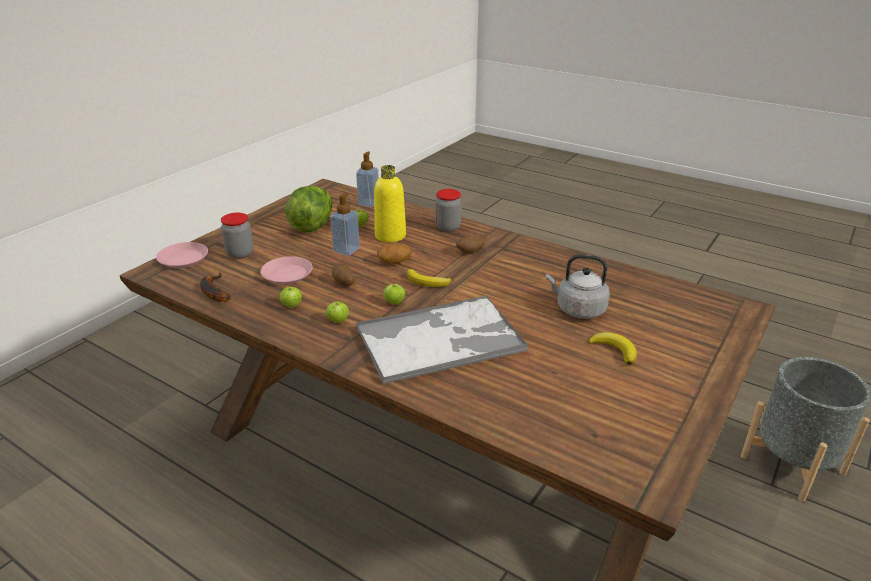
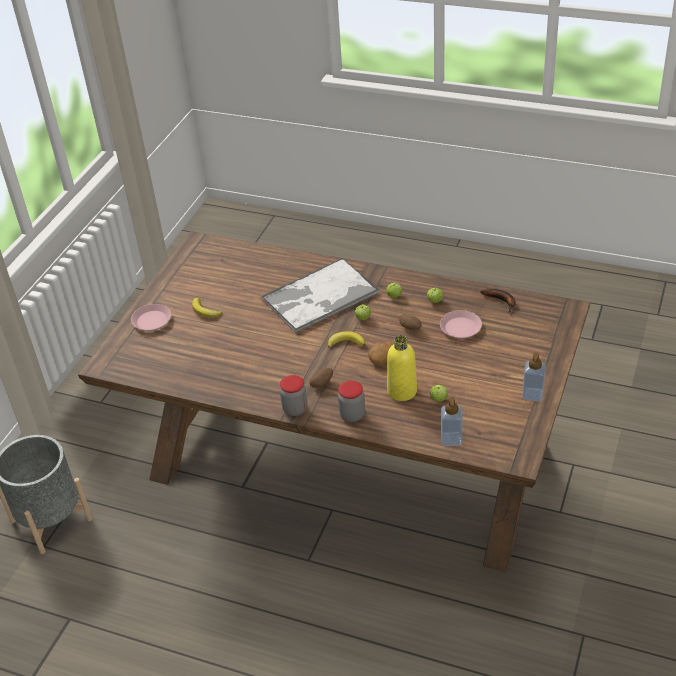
camera: 170 degrees right, 10 degrees up
(183, 259) = (558, 326): pink plate -> pink plate (152, 320)
(240, 253) = (518, 341): jar -> jar (295, 409)
(312, 225) = (484, 390): lettuce -> none
(346, 250) = (431, 364): soap dispenser -> soap dispenser (532, 394)
(577, 309) = (228, 339): grey kettle -> none

